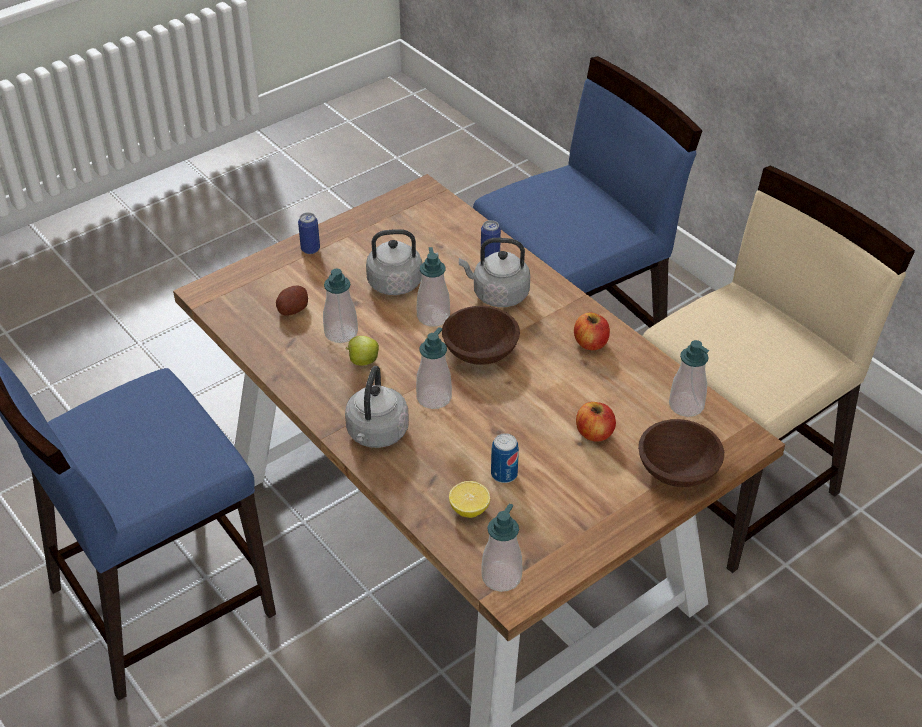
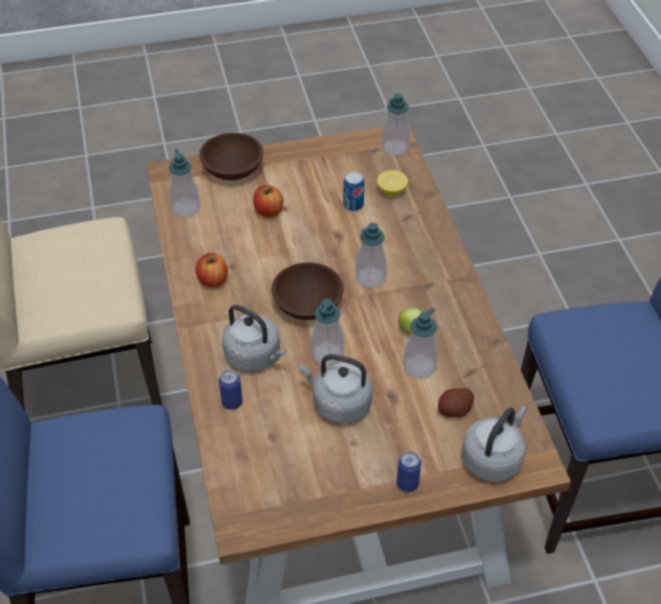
camera: 155 degrees left, 5 degrees up
(376, 434) = (431, 263): grey kettle -> grey kettle (493, 458)

